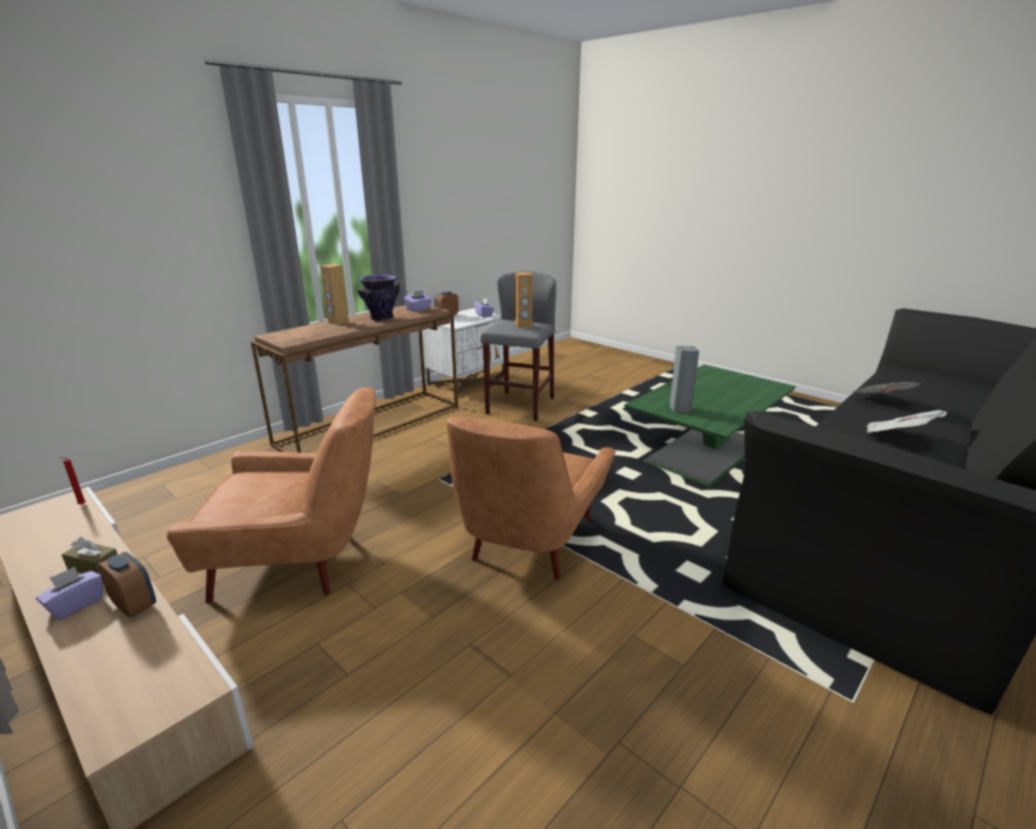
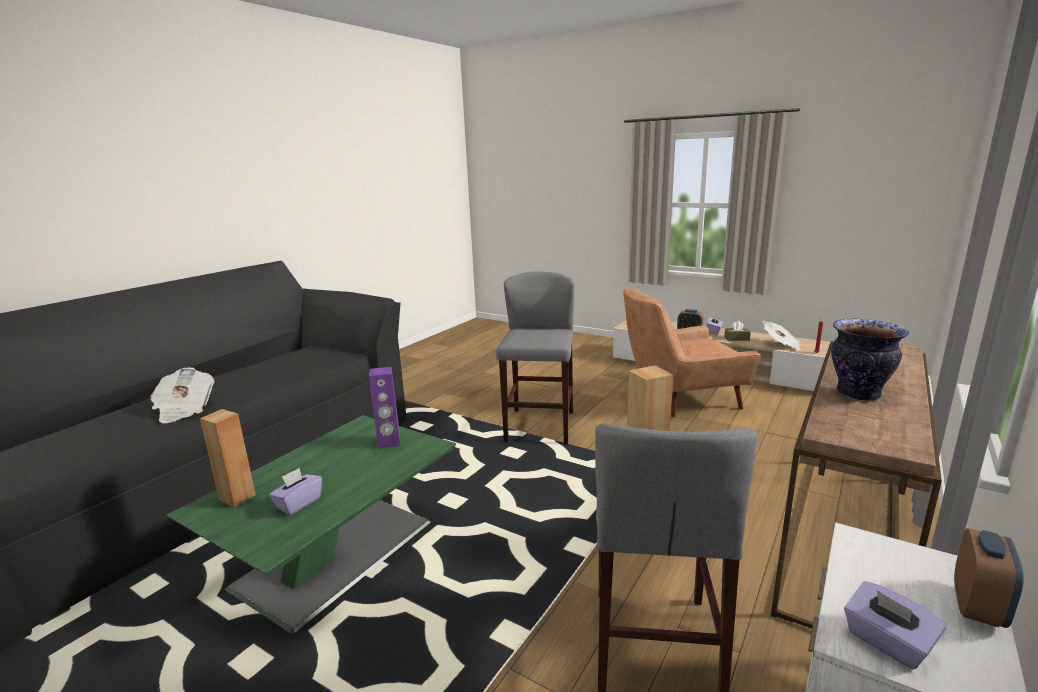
camera: 170 degrees right, 5 degrees down
(338, 322) = (898, 379): brown speaker -> brown speaker (238, 497)
(418, 309) = (863, 431): purple tissue box -> purple tissue box (298, 503)
(527, 546) = (539, 426): brown armchair -> grey stool
(680, 409) = (389, 442): grey speaker -> purple speaker
(897, 437) = (246, 374): newspaper -> newspaper (781, 345)

